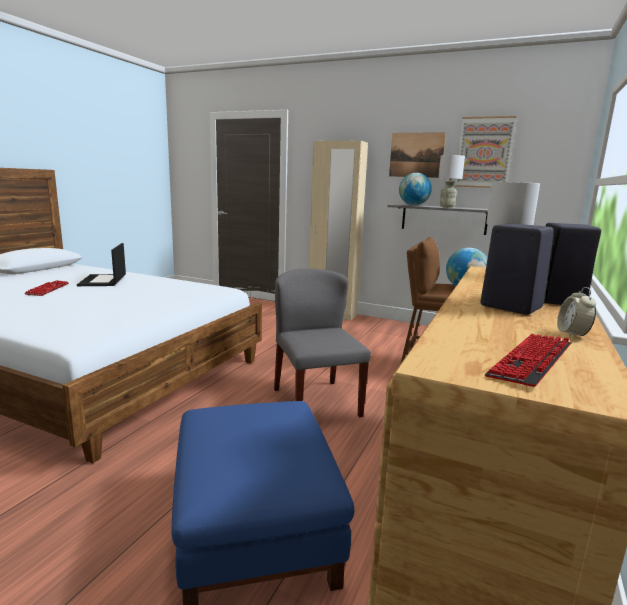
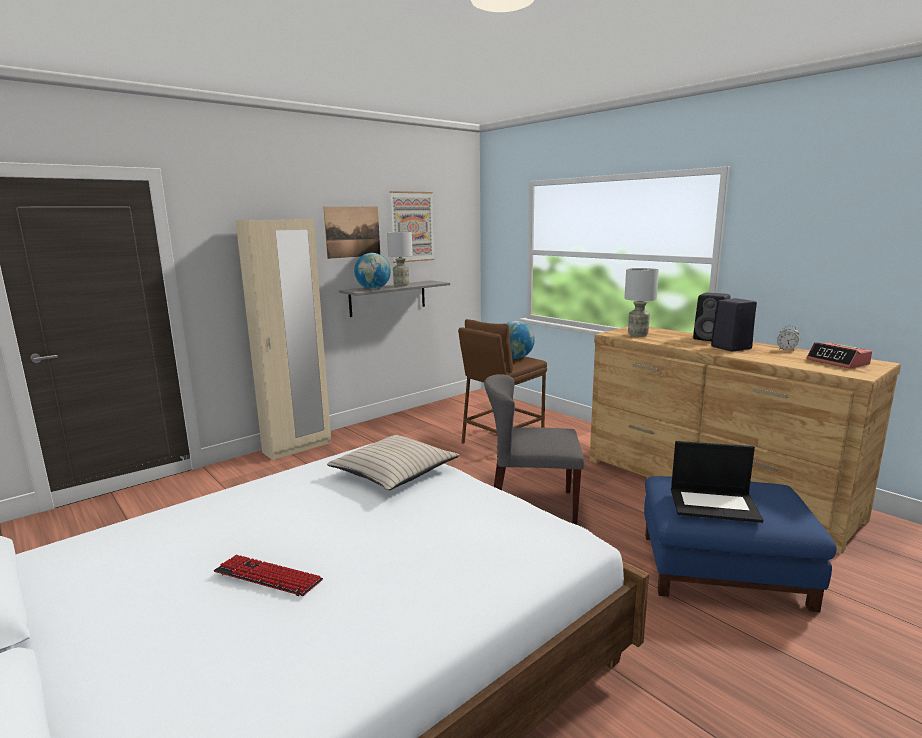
camera: 65 degrees left, 0 degrees up
(103, 281) = (243, 525): laptop -> laptop (714, 504)
(177, 293) = (394, 472): none -> beige pillow
(531, 361) = (838, 362): keyboard -> alarm clock

